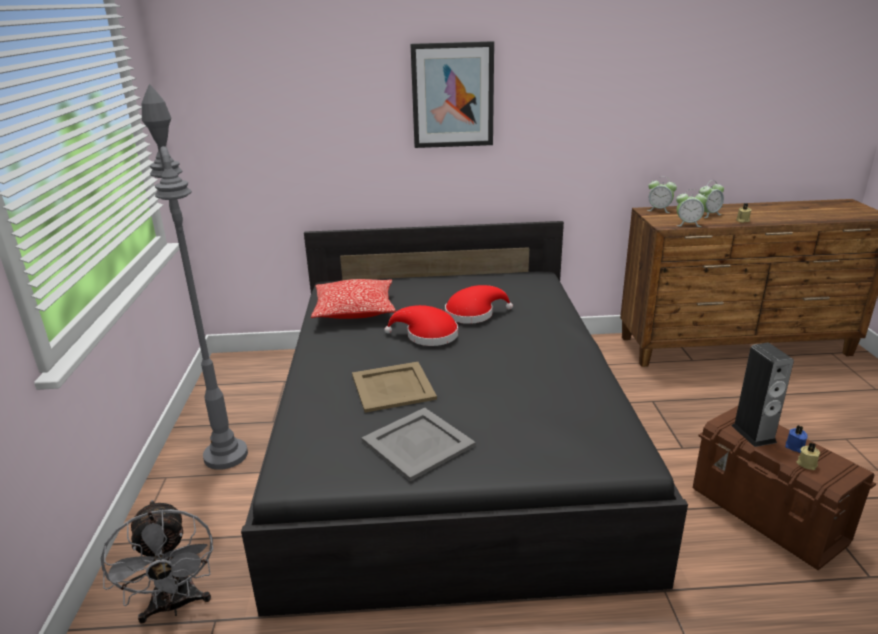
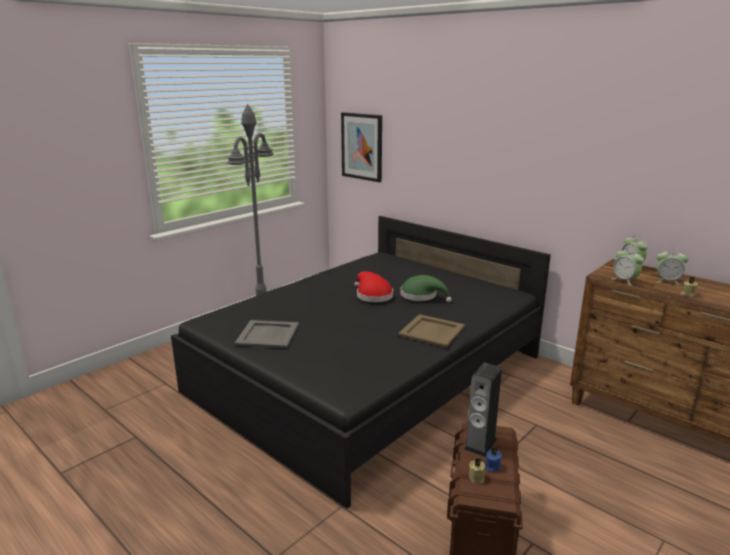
camera: 45 degrees right, 5 degrees down
(175, 606) = (163, 370): grey fan -> none
(355, 311) = (364, 270): pillow -> none
(394, 387) = (308, 309): beige tray -> beige tray (432, 331)
(452, 95) = (479, 136): picture -> picture (362, 146)
(473, 314) = (421, 296): red hat -> green hat

